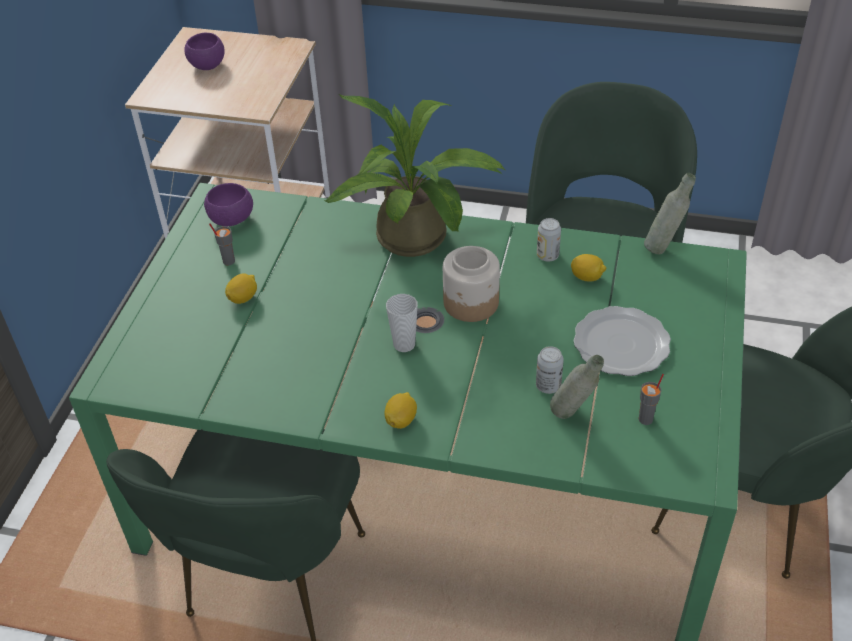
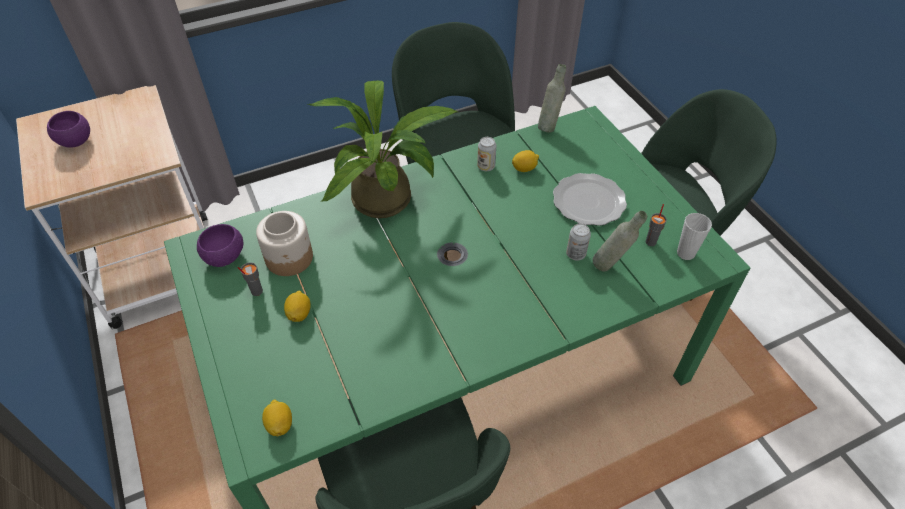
camera: 40 degrees left, 5 degrees up
(401, 420) = (510, 335): lemon -> lemon (280, 424)
(404, 344) = (456, 280): cup -> cup (685, 253)
(471, 303) = (471, 225): jar -> jar (289, 258)

